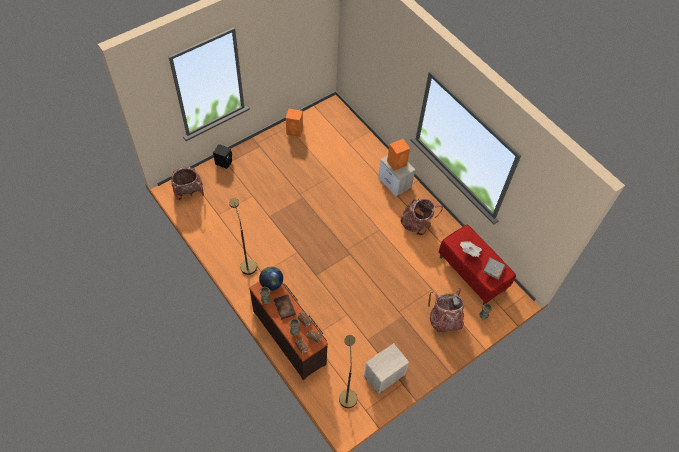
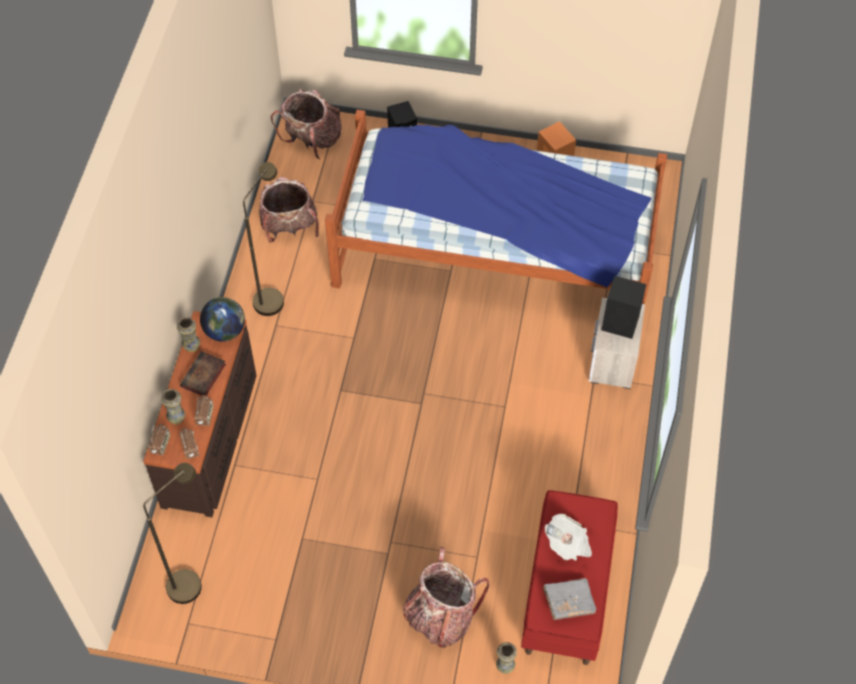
camera: 50 degrees right, 0 degrees up
(310, 178) = (494, 253): none -> bed
(383, 375) = (264, 604): nightstand -> none
(397, 163) = (621, 323): orange speaker -> black speaker
(417, 223) = (572, 447): backpack -> backpack (289, 227)

